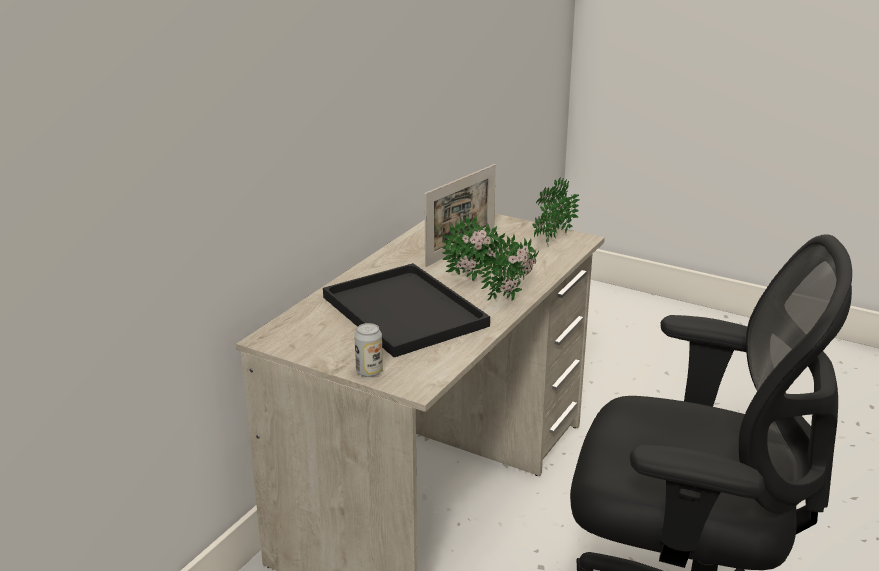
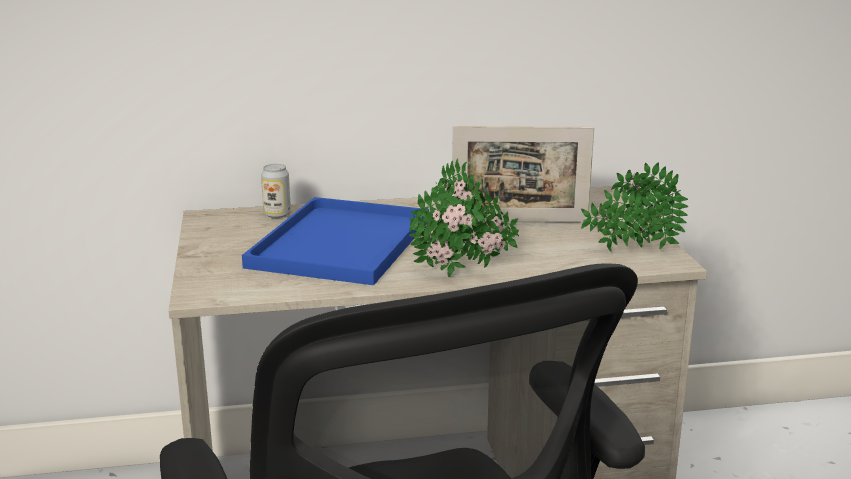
camera: 50 degrees right, 5 degrees down
(369, 371) = (200, 268): can -> can (277, 215)
(401, 310) = (341, 241): black tray -> blue tray

